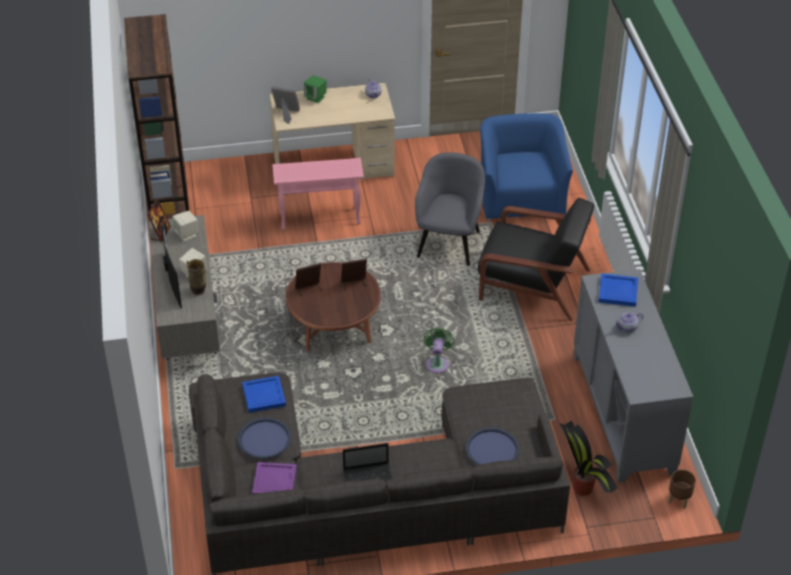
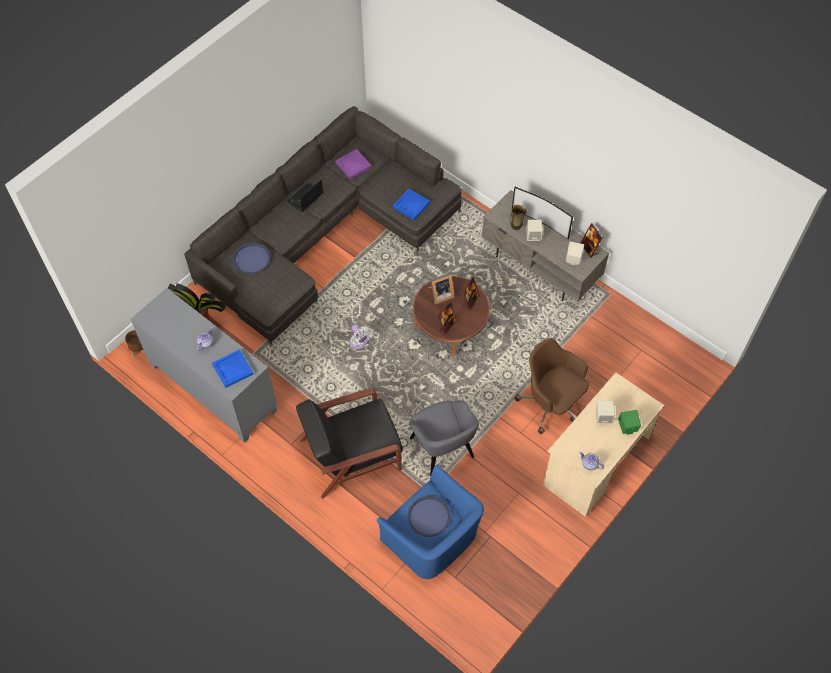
camera: 140 degrees right, 15 degrees up
(170, 211) = (653, 335): brown bookcase -> none
(264, 439) = (383, 182): blue tray -> blue tray (428, 516)
(286, 114) = (628, 393): picture frame -> picture frame (440, 295)
(320, 219) = (551, 404): pink side table -> brown office chair
(325, 112) = (603, 417): none -> beige speaker
(437, 363) = (359, 343): green fan -> white fan

